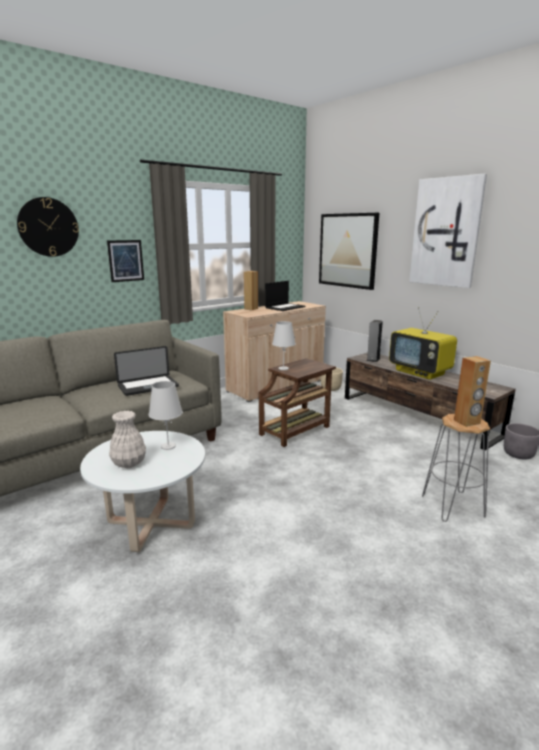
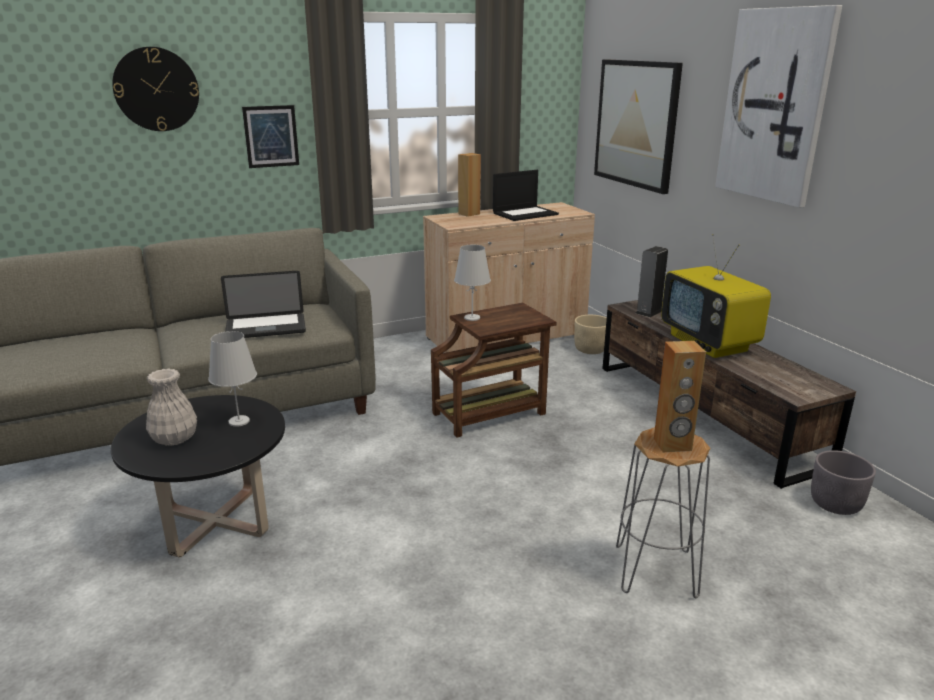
camera: 15 degrees right, 5 degrees up
(151, 523) = (215, 522): white coffee table -> black coffee table

